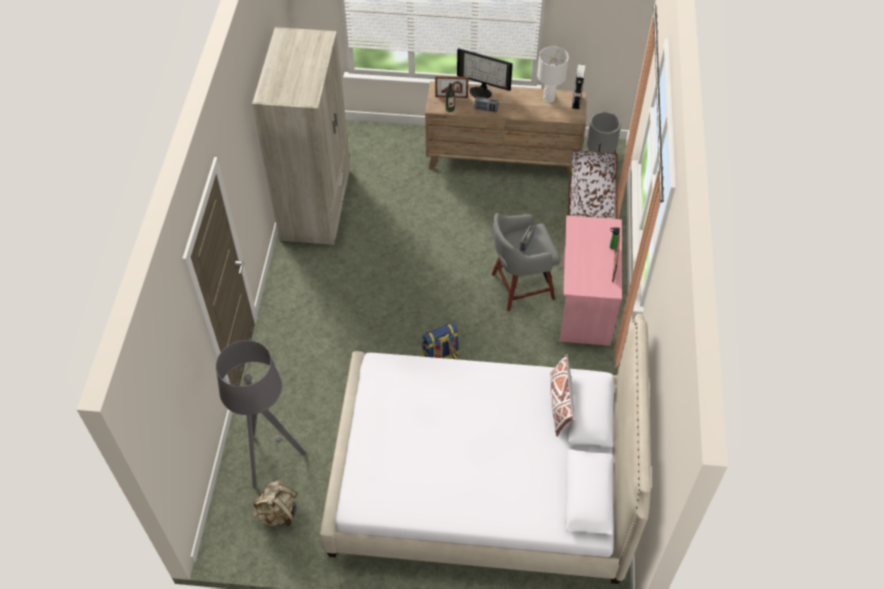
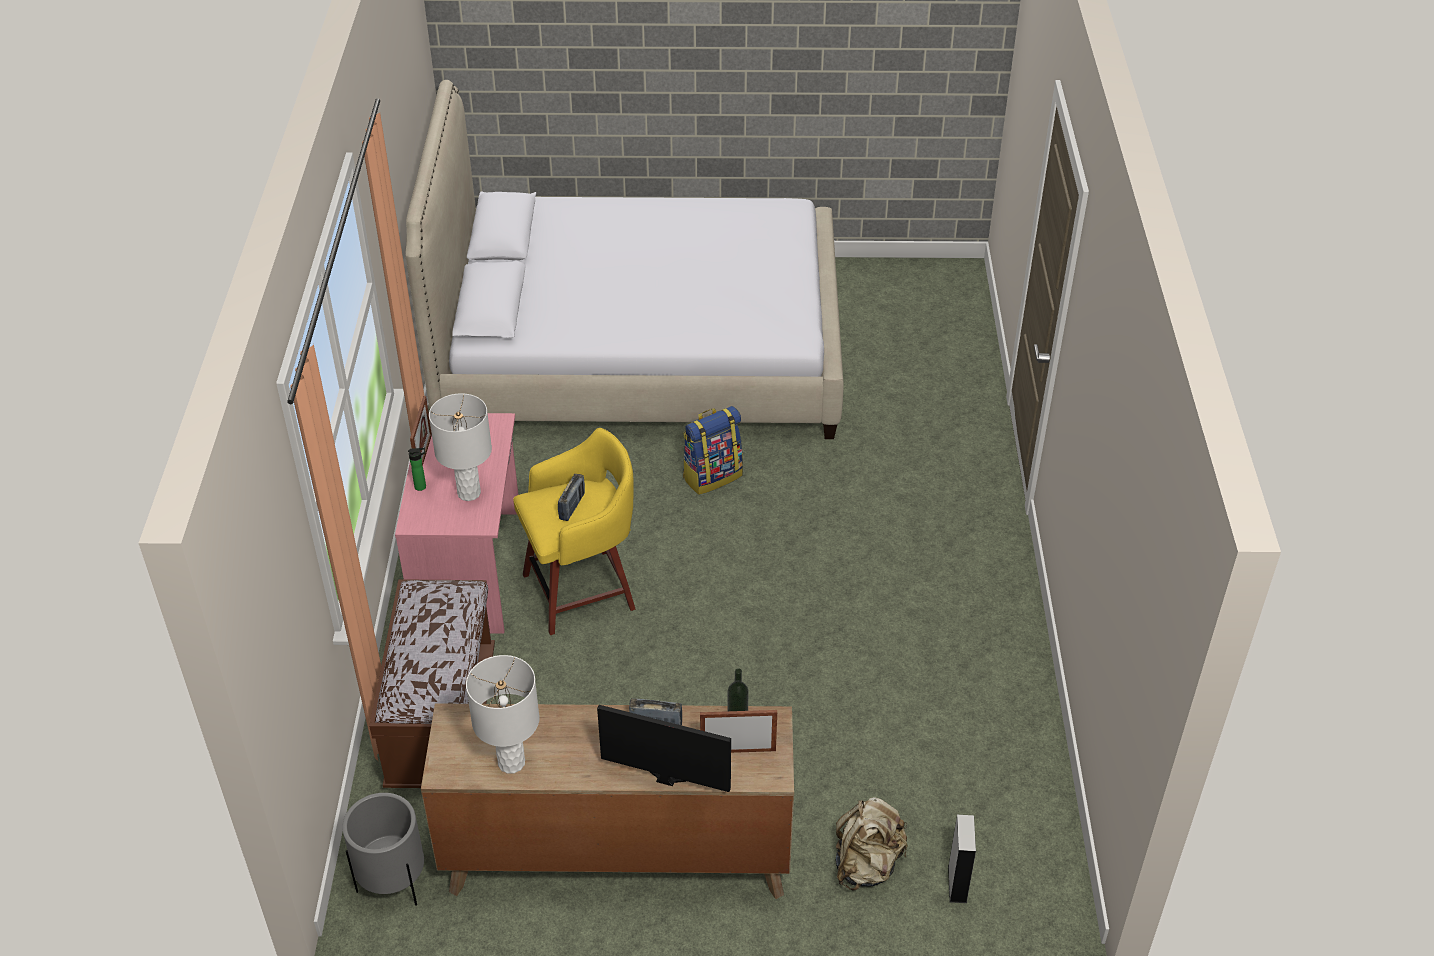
camera: 175 degrees right, 10 degrees down
(271, 458) = (931, 350): grey floor lamp -> none
(278, 512) = (900, 301): beige backpack -> beige backpack (867, 865)
(316, 204) = (997, 719): beige wardrobe -> none
(520, 286) = (583, 591): grey stool -> yellow stool
(560, 403) = (531, 312): white pillow -> none
(576, 102) = (449, 757): grey speaker -> grey speaker (957, 884)
(584, 241) = (469, 493): none -> white table lamp

